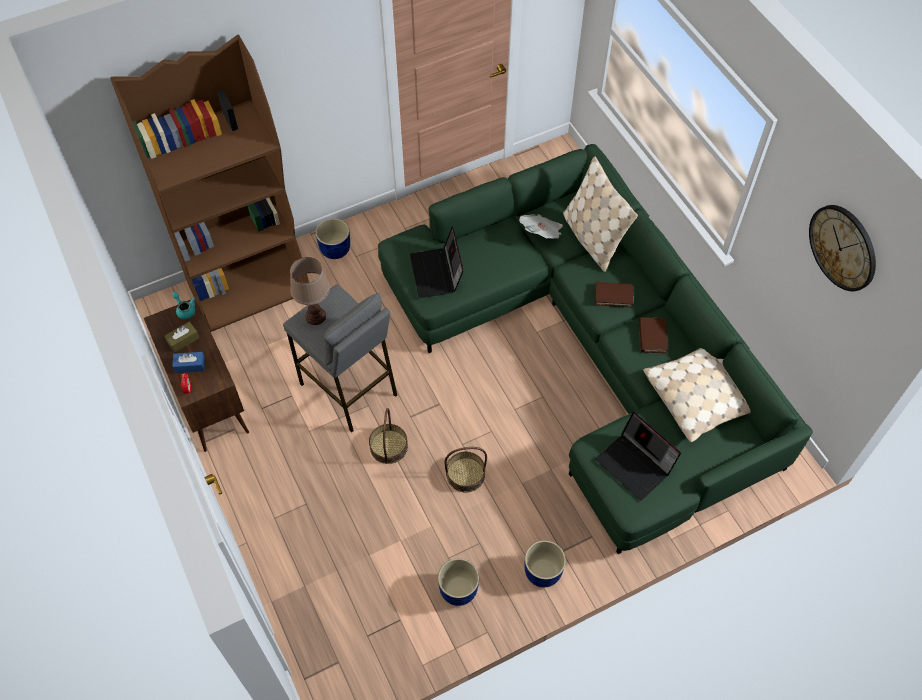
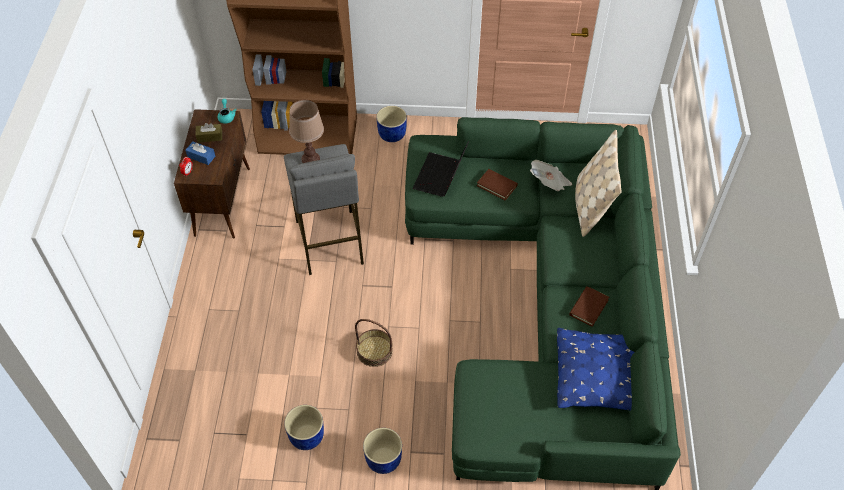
camera: 30 degrees right, 5 degrees down
(389, 446) = (330, 299): basket -> none
(613, 295) = (577, 259): brown book -> brown book (497, 186)
(635, 465) = (500, 404): laptop -> none
(700, 396) = (598, 376): beige pillow -> blue pillow
(843, 247) = (754, 276): wall clock -> none

